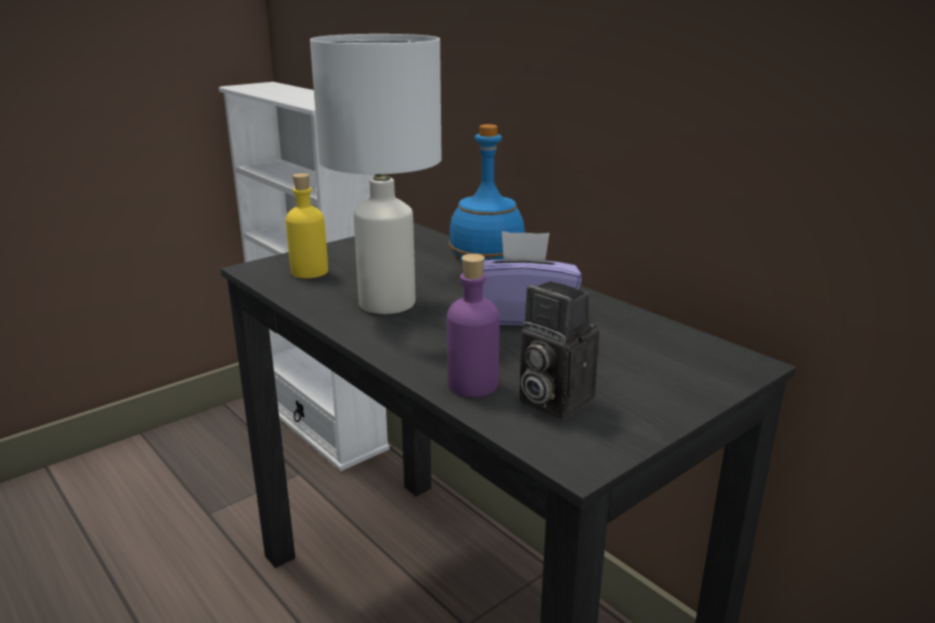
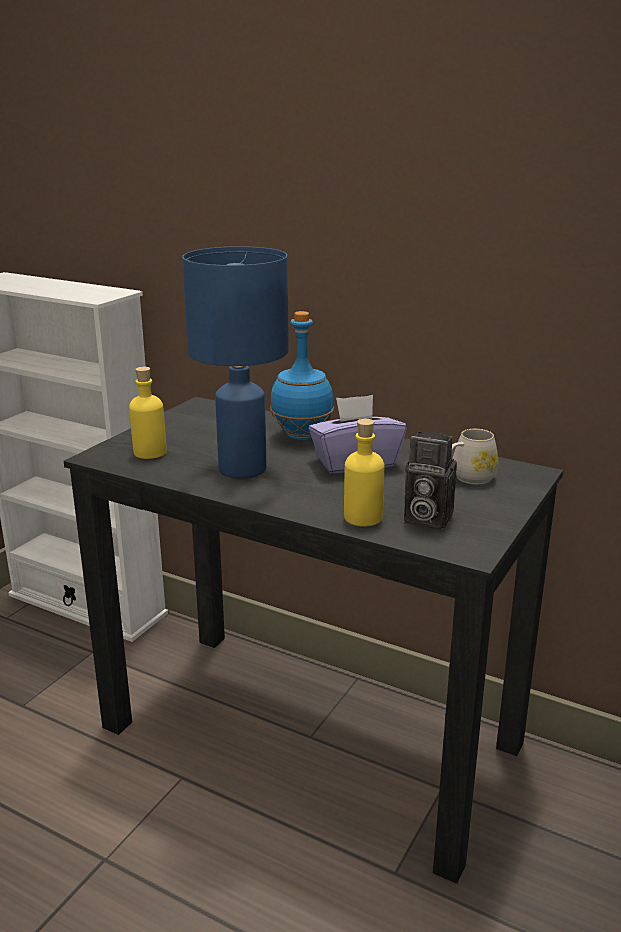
camera: 20 degrees left, 0 degrees up
(389, 303) = (244, 468): white table lamp -> blue table lamp
(472, 384) = (363, 517): purple bottle -> yellow bottle
(650, 357) = (468, 478): none -> white mug

